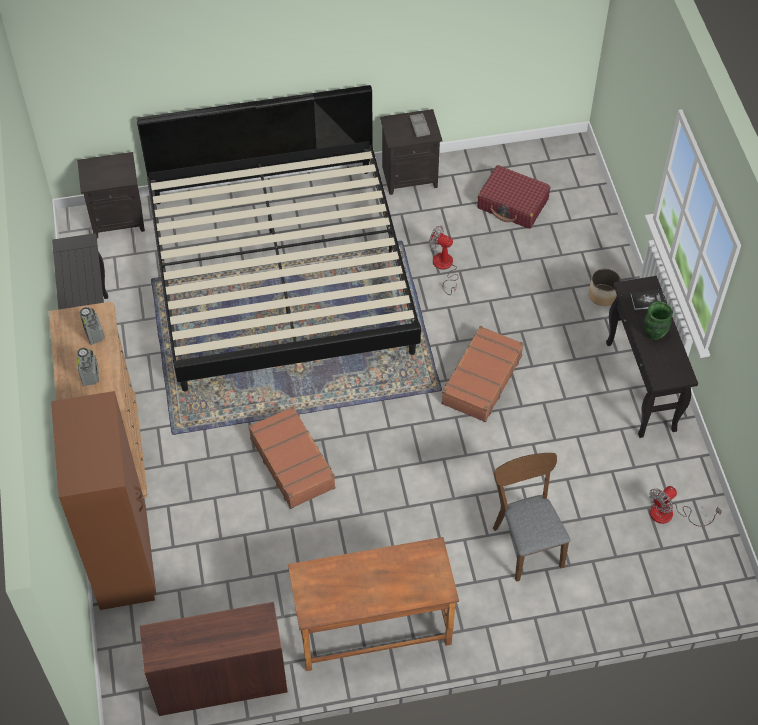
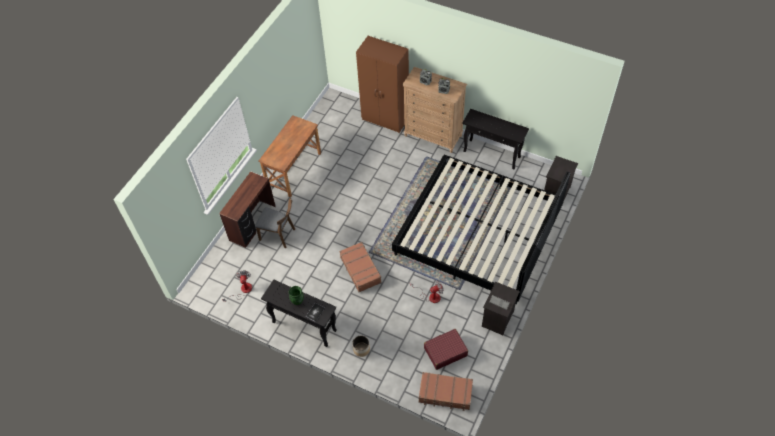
camera: 130 degrees right, 0 degrees up
(219, 681) = (317, 121): brown desk -> brown desk (253, 223)
(293, 462) = (380, 185): brown suitcase -> brown suitcase (445, 394)

